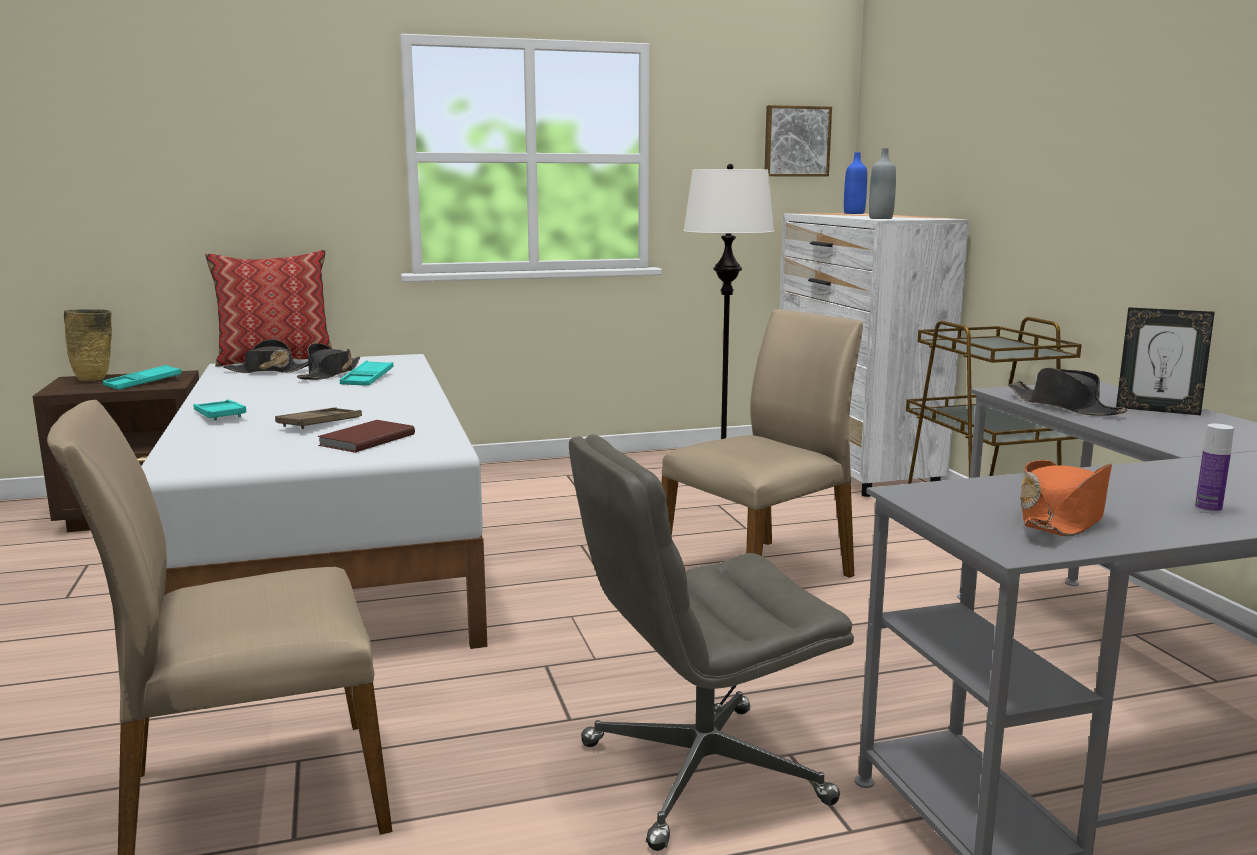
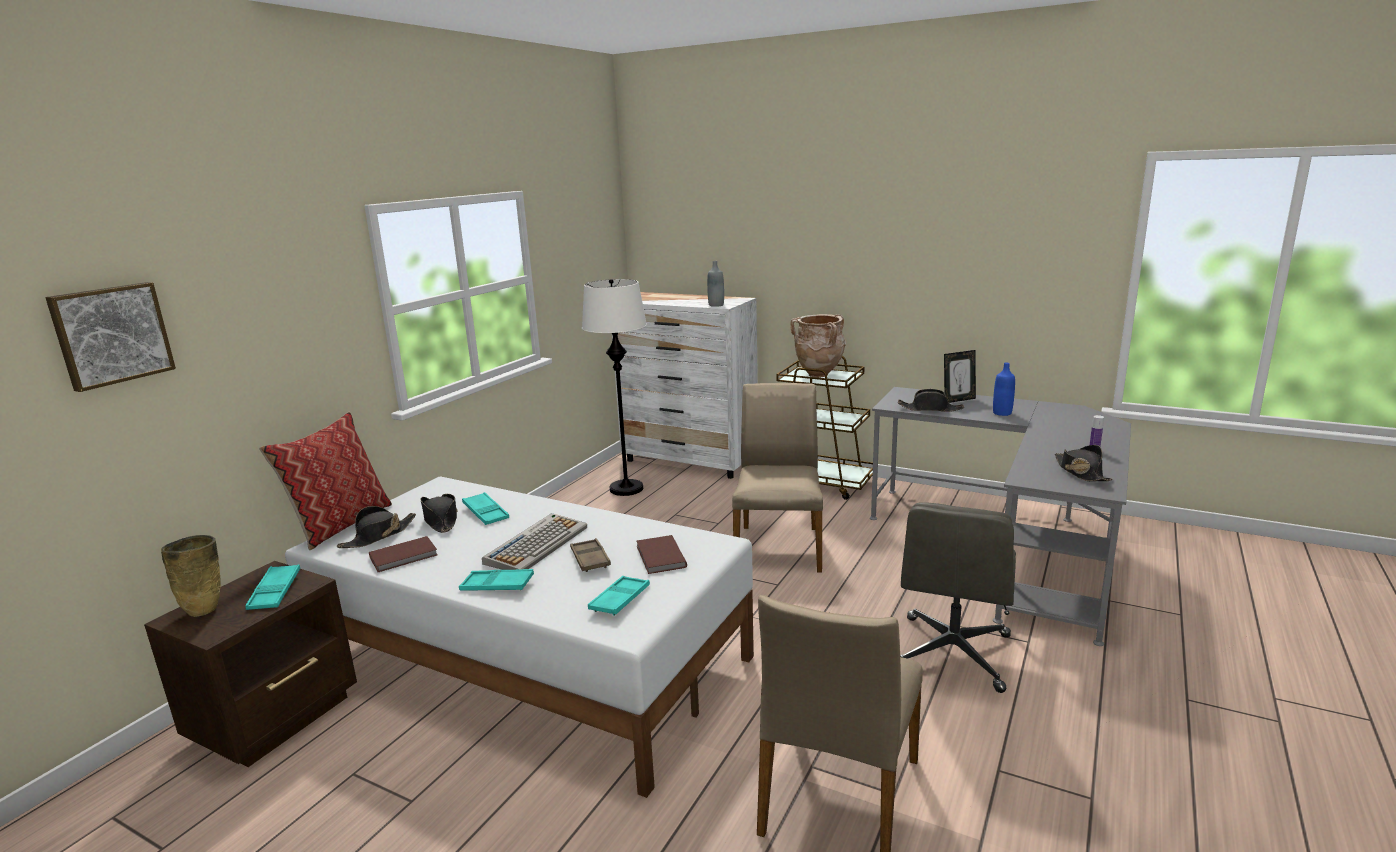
camera: 45 degrees left, 5 degrees up
(240, 384) = (405, 556): none -> brown book
(242, 451) = (620, 600): none -> turquoise tray
(325, 404) = (537, 544): none -> keyboard
(796, 141) = (601, 248): picture -> picture (111, 334)
(854, 213) = (652, 295): blue bottle -> blue bottle (1002, 413)
(997, 346) = (820, 375): none -> beige vase
(1062, 518) = (1080, 472): orange hat -> black hat

